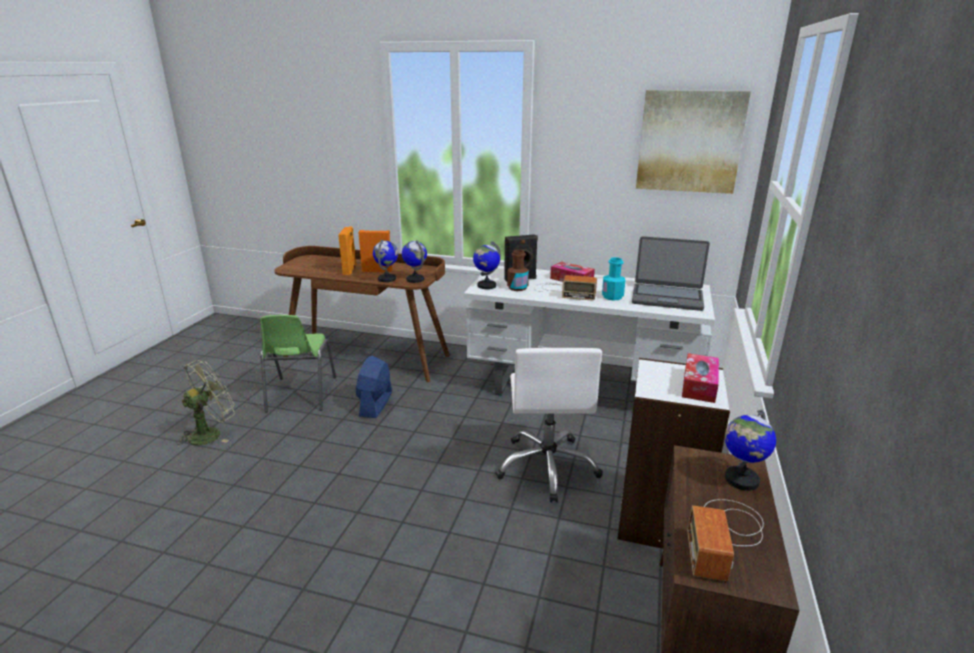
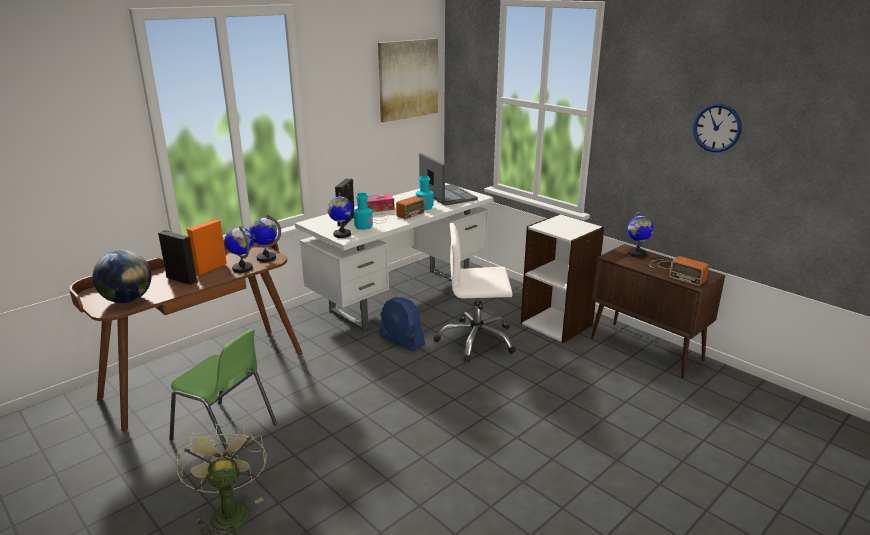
camera: 60 degrees left, 0 degrees up
(305, 268) = (127, 300): none -> globe
(350, 270) = (183, 279): orange speaker -> black speaker
(375, 404) = (305, 390): blue fan -> blue fan (402, 341)
(517, 288) = (363, 226): brown bottle -> turquoise bottle
(548, 466) = (476, 340): white office chair -> white office chair turned 150 degrees clockwise
(667, 298) = (447, 196): laptop -> laptop turned 75 degrees counterclockwise
(699, 385) = (573, 224): tissue box -> none
(876, 291) = (717, 128): none -> wall clock

